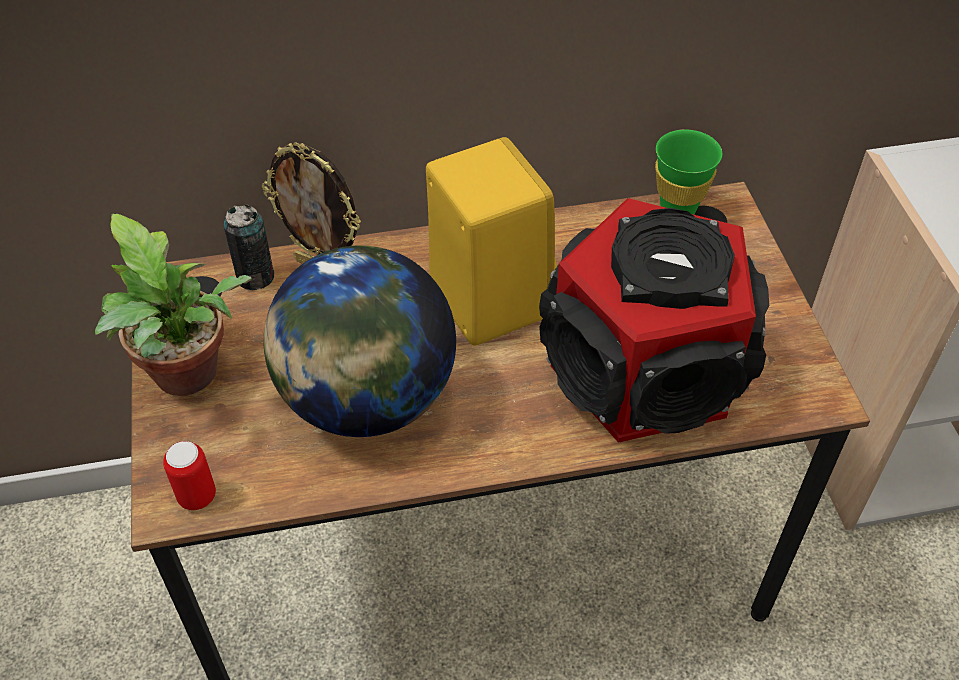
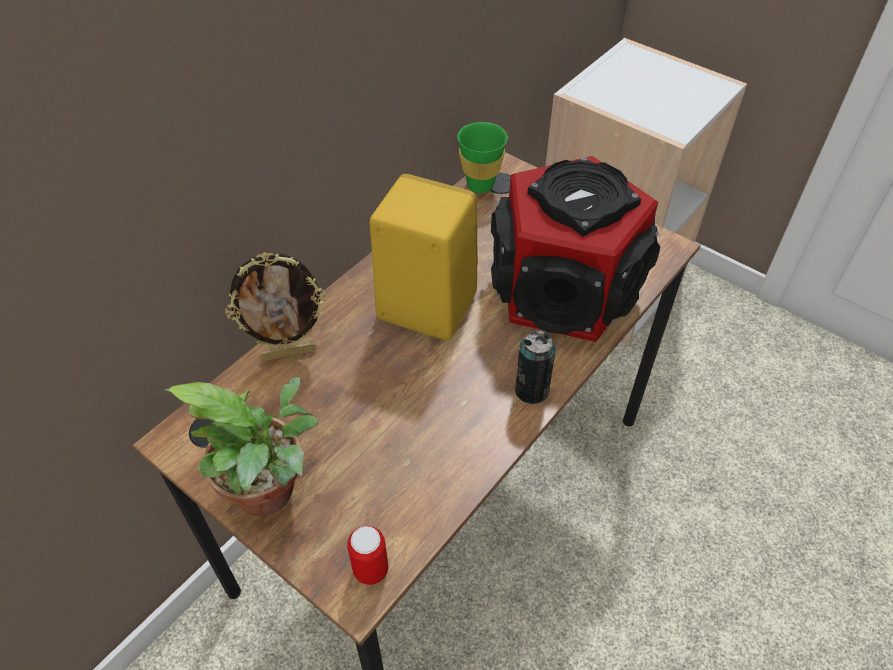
camera: 40 degrees left, 0 degrees up
(255, 277) = (245, 390): can -> can (531, 390)
(367, 399) = (417, 420): globe -> none

